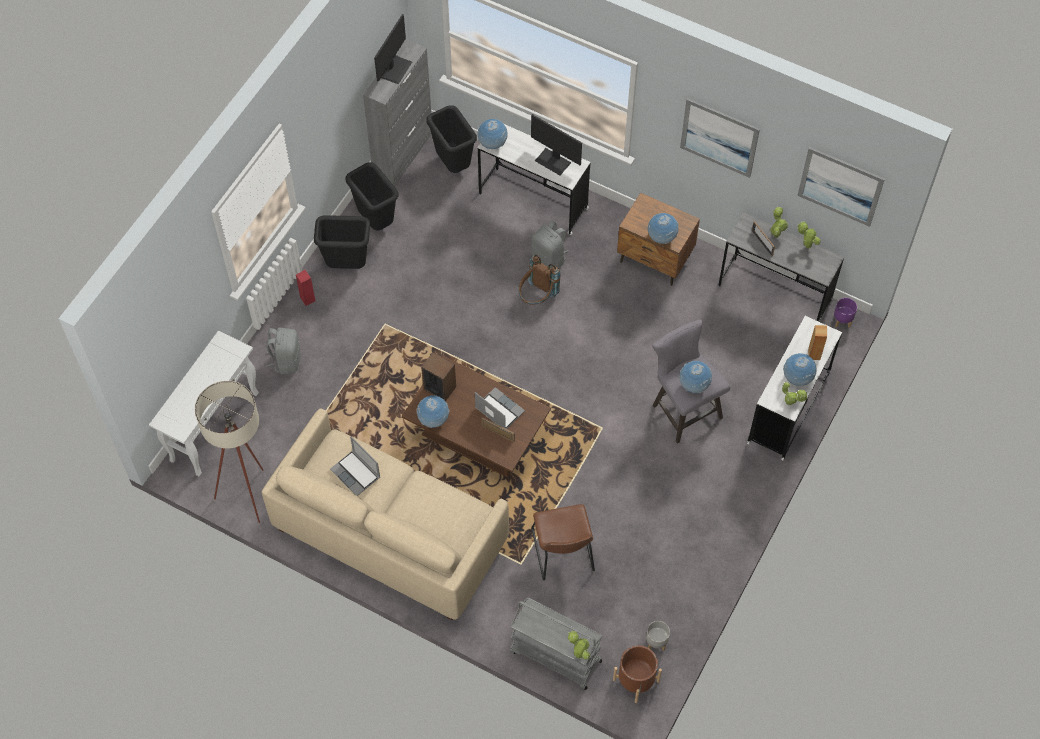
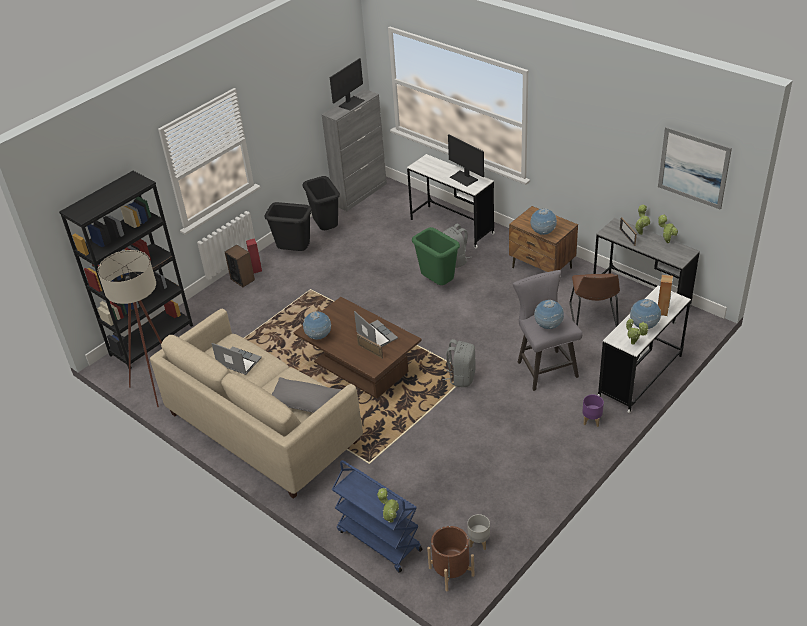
camera: 15 degrees right, 20 degrees down
(215, 426) = (152, 340): white console table -> black bookcase
(286, 360) = (225, 304): grey backpack -> grey backpack (461, 377)
(356, 473) = (238, 362): laptop -> laptop turned 150 degrees clockwise
(439, 387) = (331, 316): speaker -> speaker (242, 279)
(449, 521) = (304, 403): none -> grey pillow
(453, 165) = (396, 202): black trash can -> none
(492, 144) = (419, 166): globe -> none
(537, 297) = (438, 283): brown backpack -> green trash can
(554, 656) = (378, 540): grey cart -> blue cart
(563, 553) = (410, 459): brown chair -> brown chair (593, 319)
(719, 137) = (593, 136): picture -> none
(842, 321) = (698, 321): purple planter -> purple planter (591, 421)

